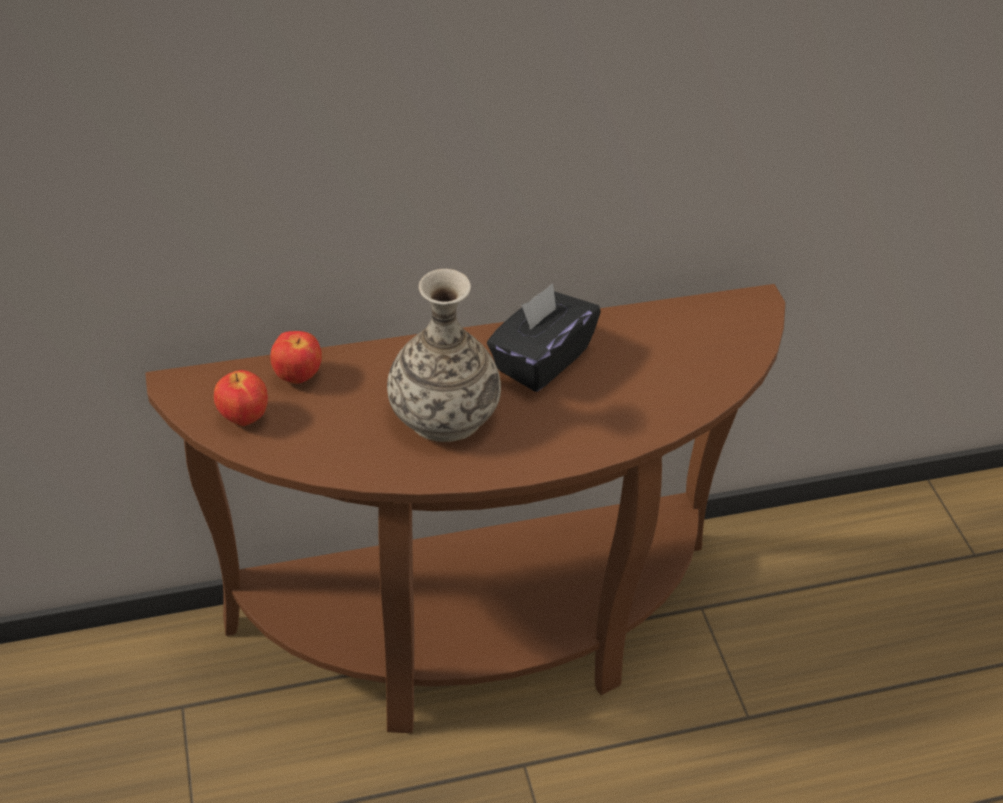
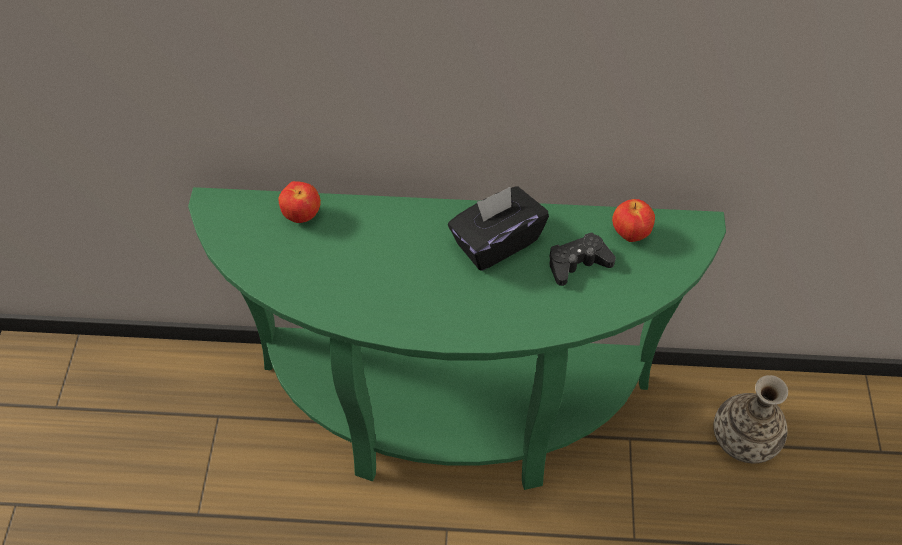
camera: 20 degrees right, 10 degrees up
(243, 418) = (249, 243): apple -> apple (629, 234)
(444, 414) = (401, 274): vase -> vase (744, 439)
(483, 633) = (451, 416): brown console table -> green console table
(641, 363) = (578, 263): none -> black game controller

